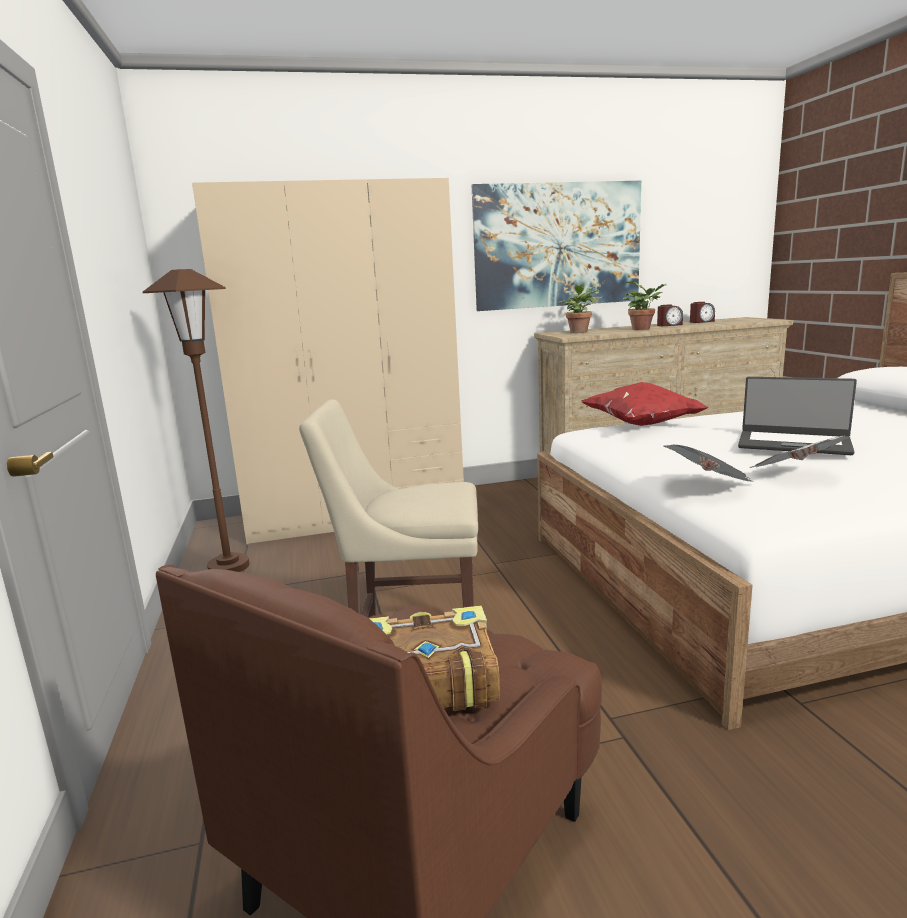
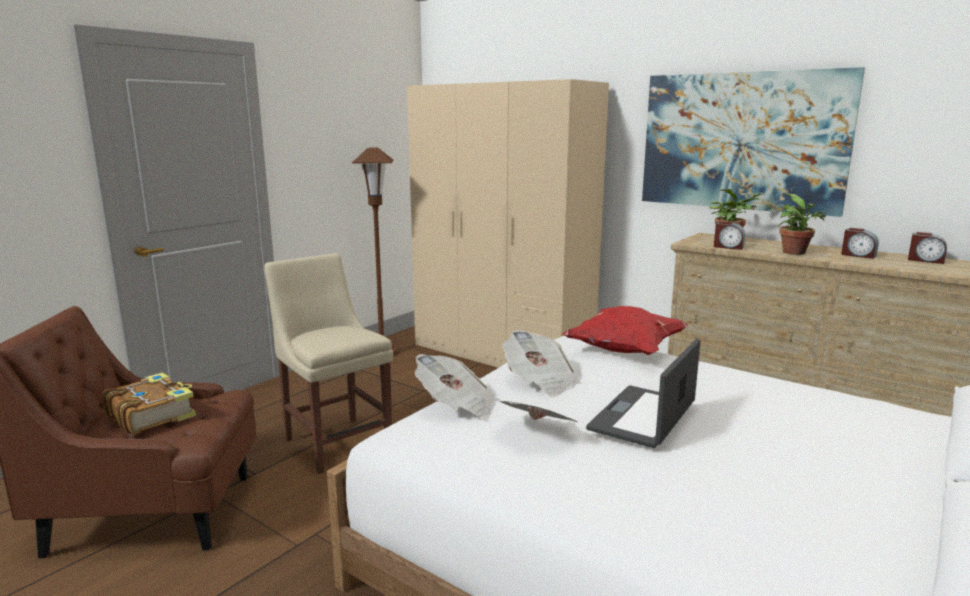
camera: 50 degrees right, 0 degrees up
(598, 333) = (728, 247): none -> alarm clock
(679, 455) = (539, 381): none -> newspaper
(793, 443) = (644, 417): laptop -> laptop turned 45 degrees clockwise

